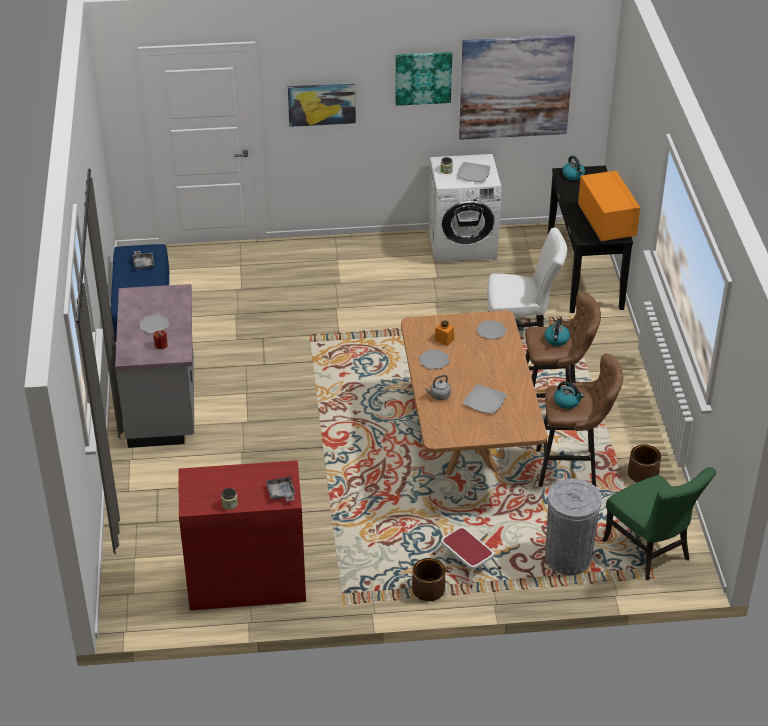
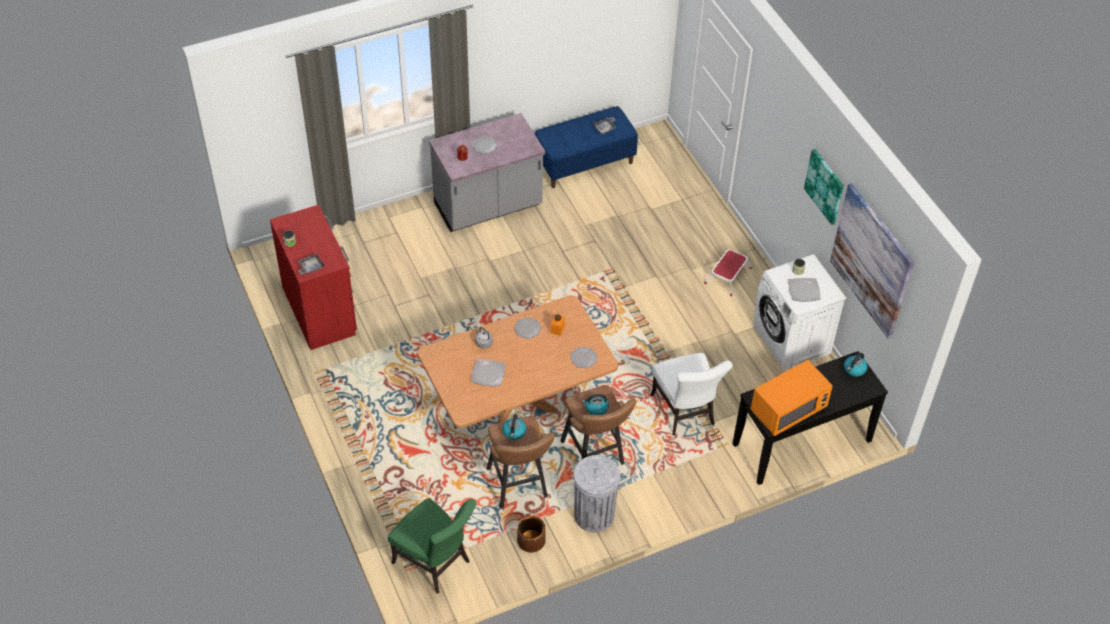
camera: 70 degrees right, 10 degrees up
(321, 104) = (772, 138): picture -> none
(428, 590) = (345, 420): brown planter -> none
(466, 561) = (383, 438): red step ladder -> red step ladder (728, 276)
(568, 558) = (409, 505): grey trash can -> grey trash can (594, 515)
(650, 552) = (435, 563): green chair -> green chair turned 90 degrees counterclockwise

